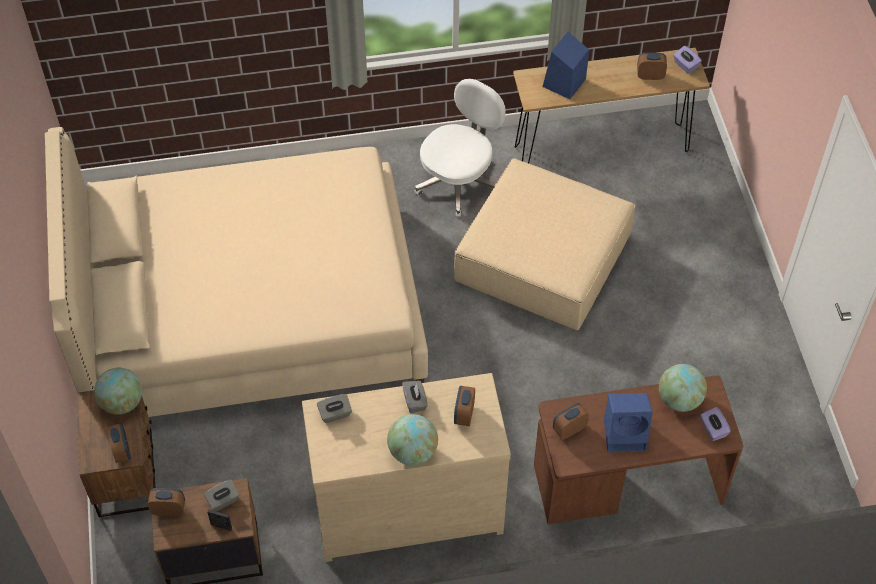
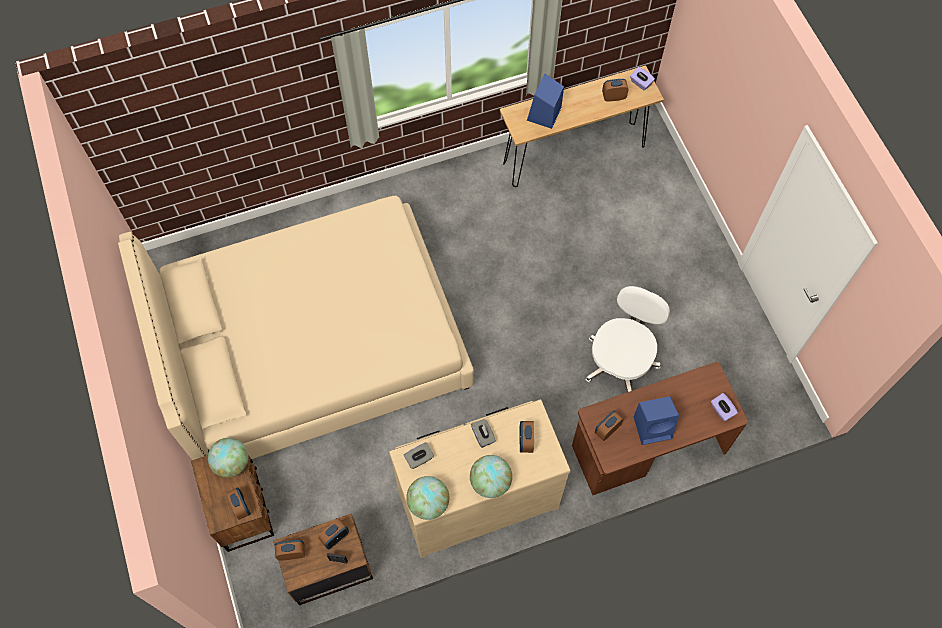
camera: 10 degrees left, 10 degrees up
(223, 501) = (335, 537): grey tissue box -> alarm clock
(459, 181) = (463, 201): white office chair -> white office chair (621, 361)
(543, 259) = (545, 262): beige ottoman -> none
(679, 400) = (690, 388): globe -> globe (428, 503)

